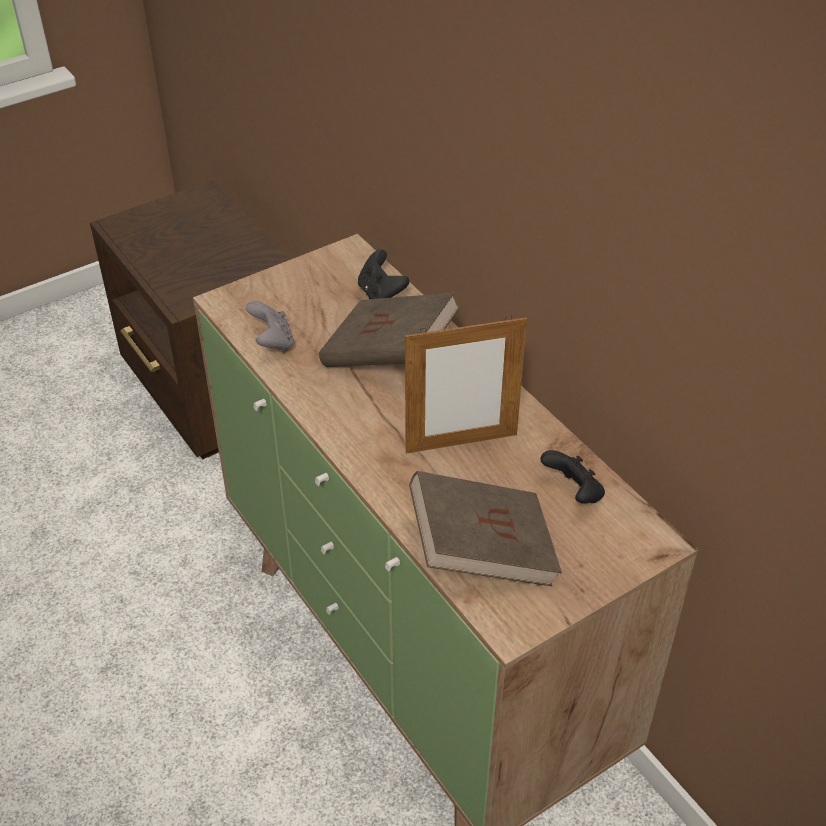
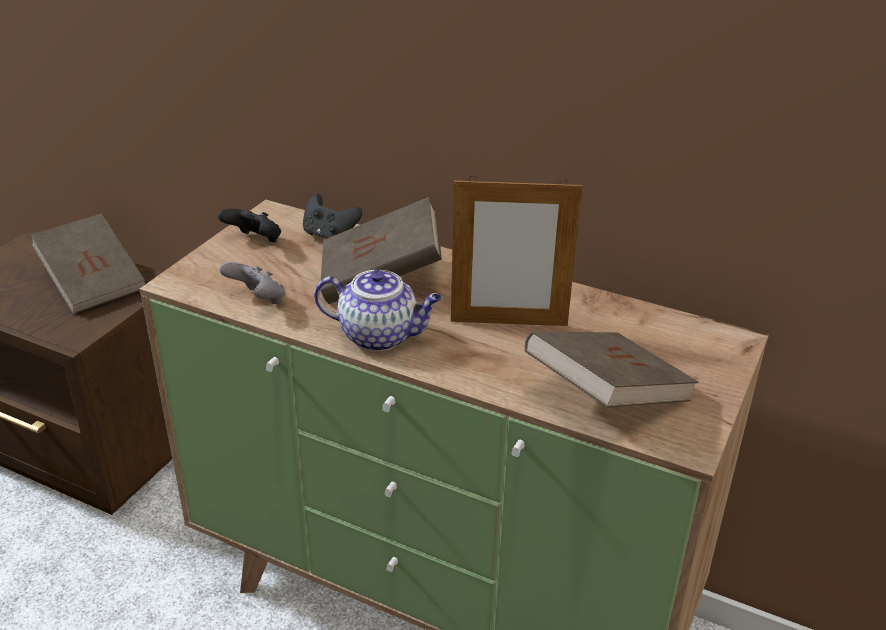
camera: 30 degrees left, 10 degrees down
(229, 254) = (94, 284): none -> brown book
(342, 415) = (380, 336): none -> teapot
(461, 443) = (509, 323): picture frame -> picture frame turned 45 degrees clockwise
(573, 493) = (637, 328): black game controller -> black game controller (255, 241)

